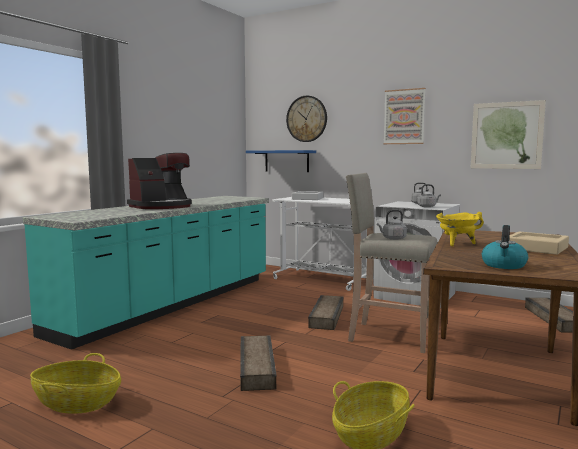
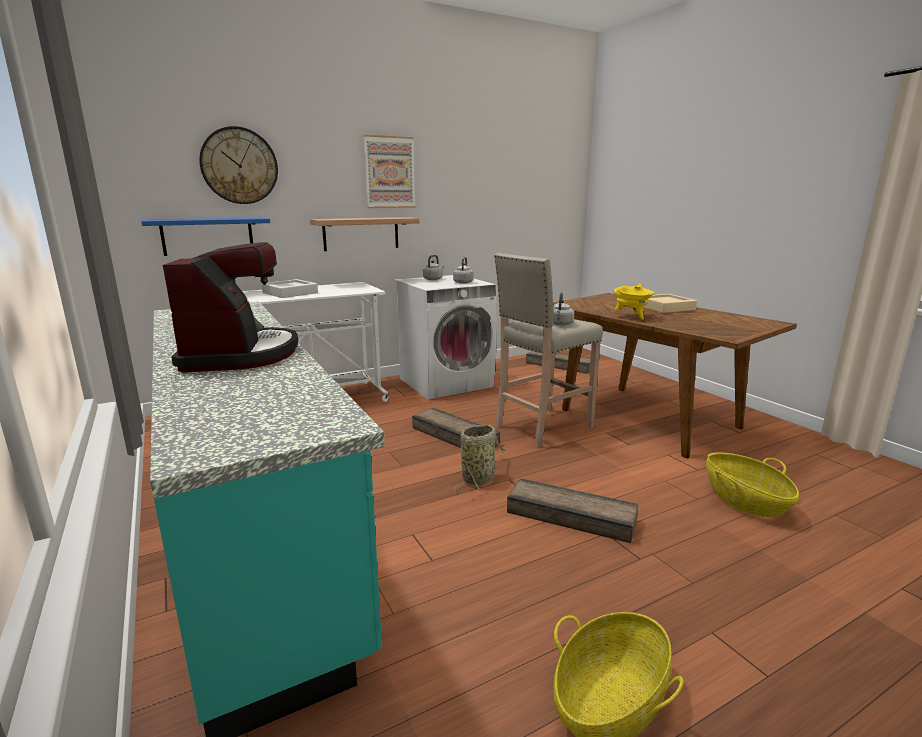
camera: 60 degrees left, 10 degrees up
(276, 334) = (479, 478): none -> basket
(378, 163) = (361, 233): none -> shelf
(504, 265) = (734, 327): kettle -> none
(506, 135) = (491, 199): picture -> none

